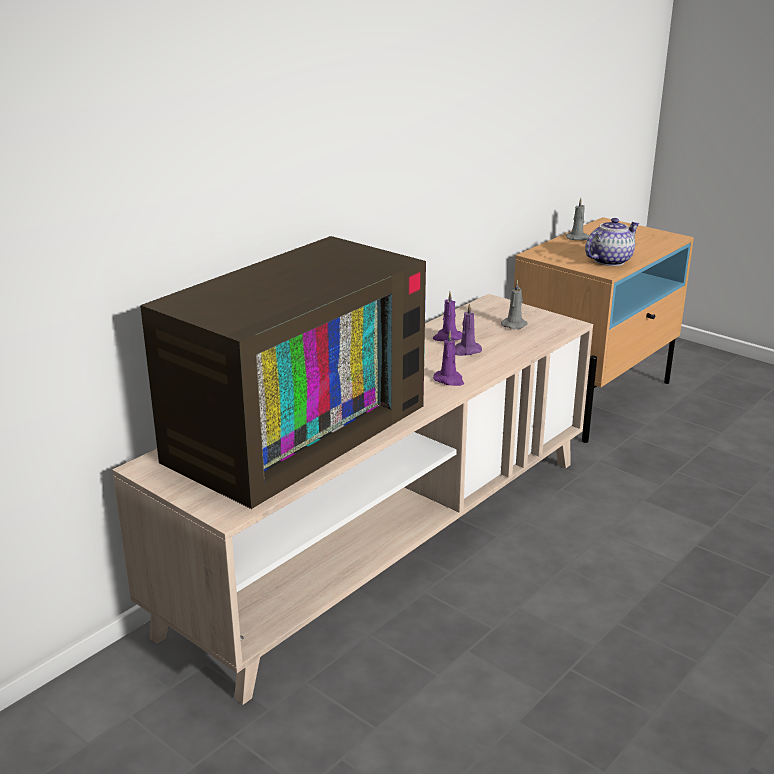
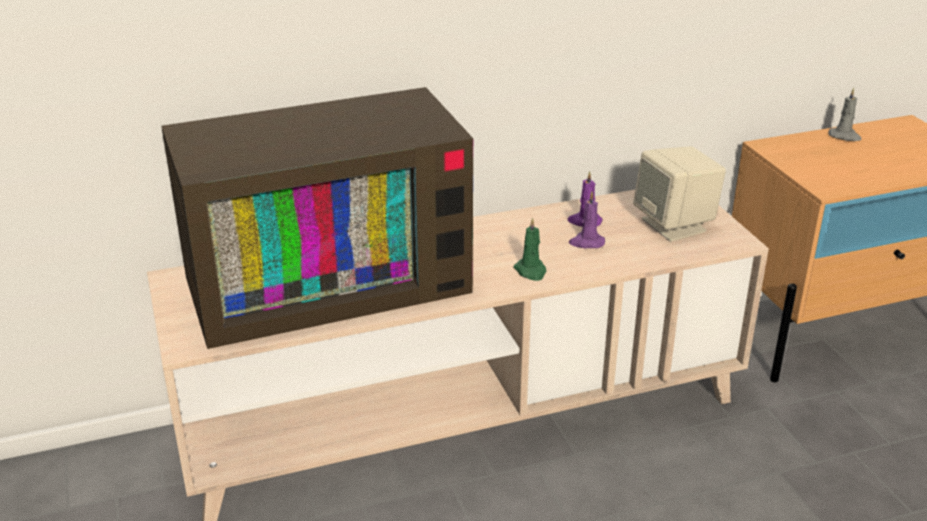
camera: 30 degrees right, 5 degrees up
(449, 380) = (531, 271): purple candle -> green candle
(515, 325) = (675, 225): grey candle -> beige speaker
(609, 261) = (847, 175): teapot -> none

